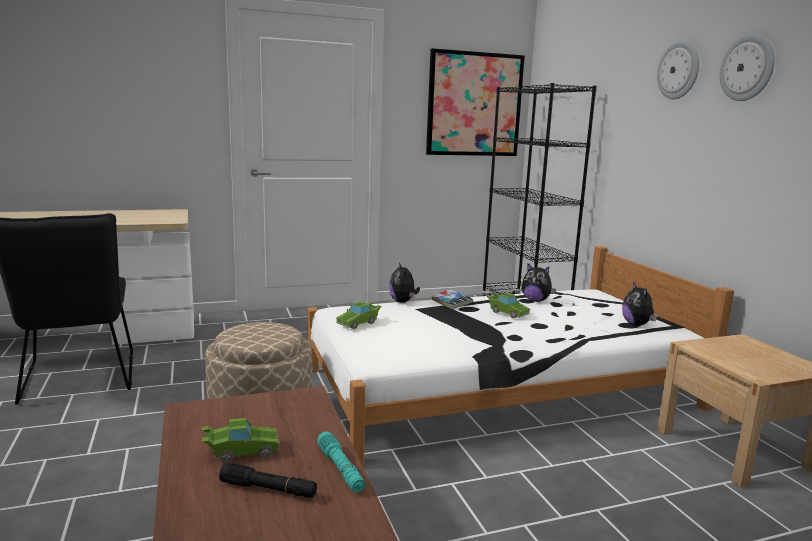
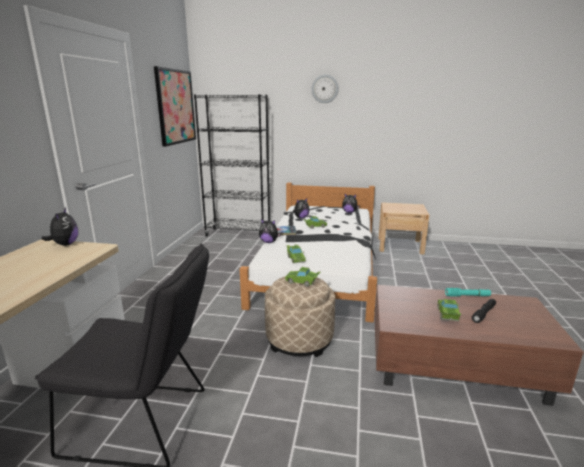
camera: 60 degrees left, 5 degrees up
(176, 214) = (65, 244): none -> plush toy
(266, 333) = (302, 282): none -> green toy car
(747, 68) = (365, 90): wall clock -> none

